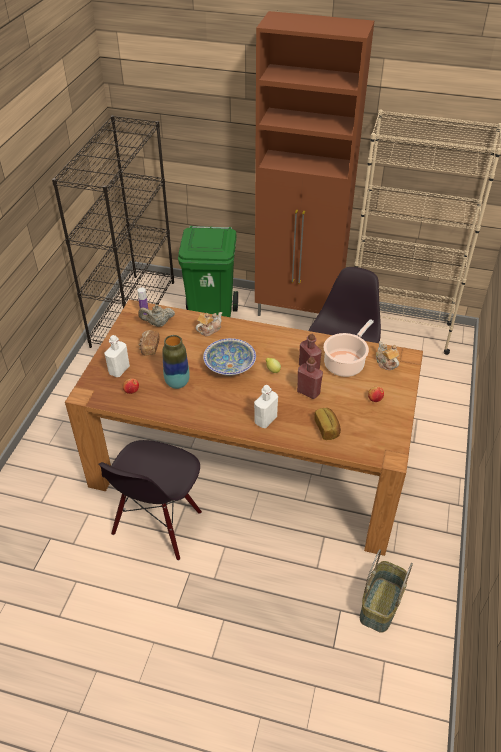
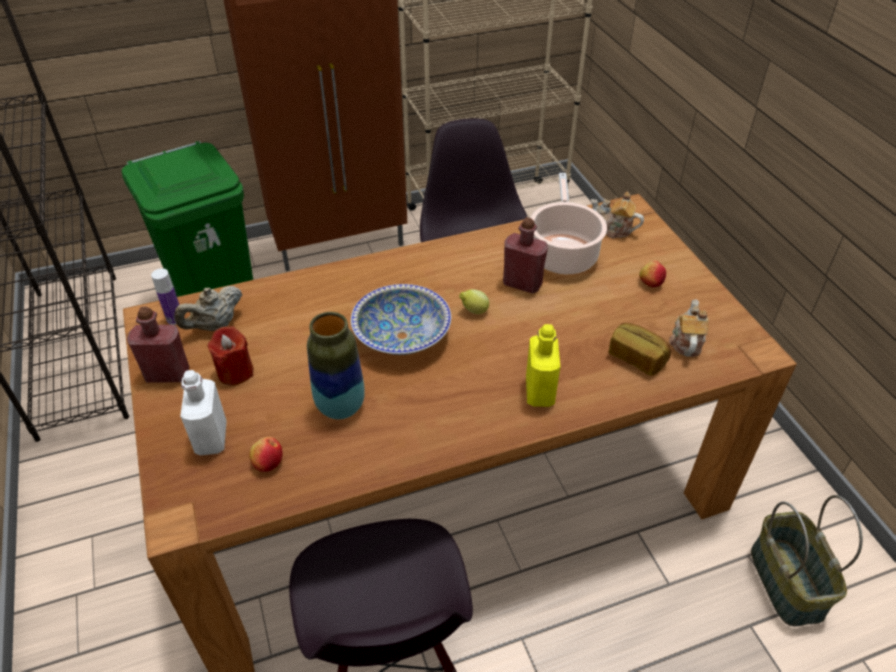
camera: 35 degrees left, 0 degrees up
(149, 348) = (235, 372): bread -> red candle
(209, 329) = (314, 295): teapot -> teapot (686, 341)
(265, 420) = (539, 392): white bottle -> yellow bottle
(308, 392) = (556, 317): red bottle -> red bottle (167, 374)

